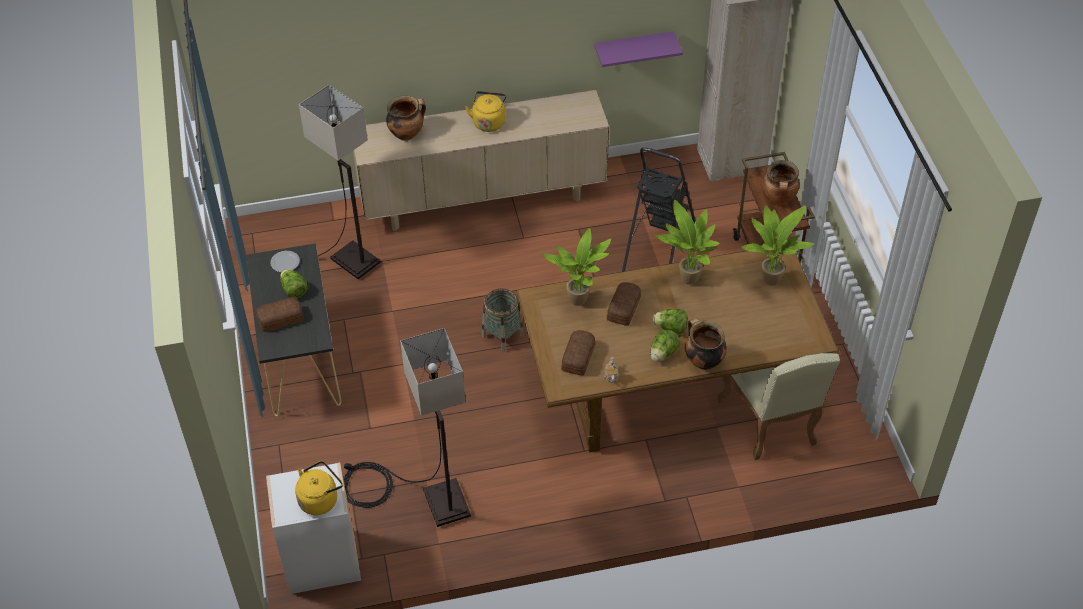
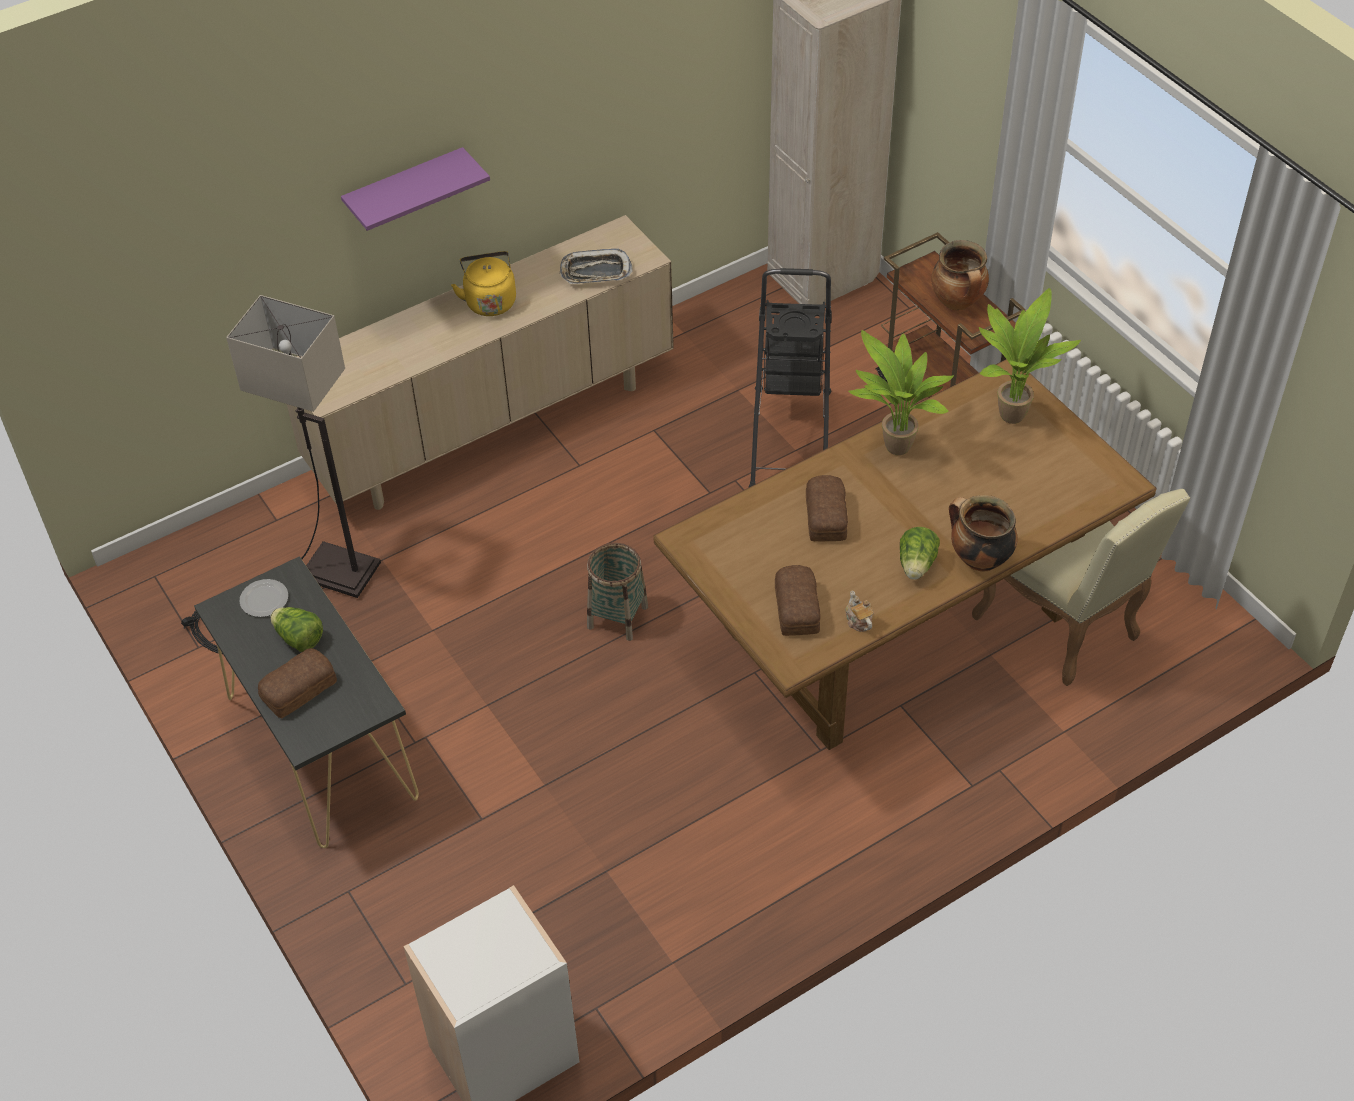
camera: 20 degrees left, 0 degrees up
(320, 499) = (511, 955): yellow kettle -> none
(403, 493) = (581, 902): floor lamp -> none
(407, 134) = (373, 351): cooking pot -> none
(560, 121) = (595, 272): none -> tray
(579, 302) = (757, 527): potted plant -> none
(633, 49) = (669, 139): purple shelf -> purple shelf (405, 191)
(671, 328) = (908, 525): lettuce -> none

